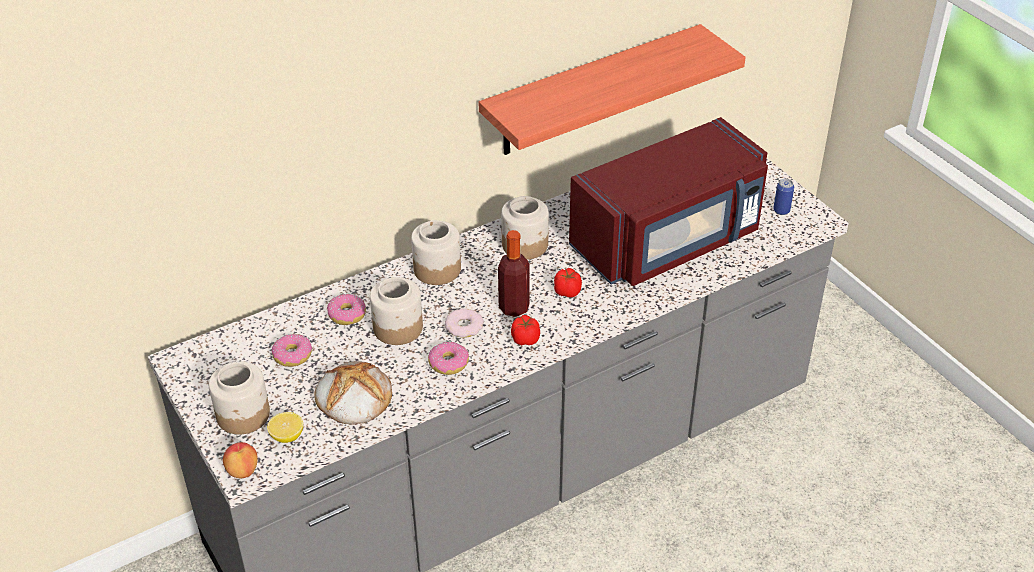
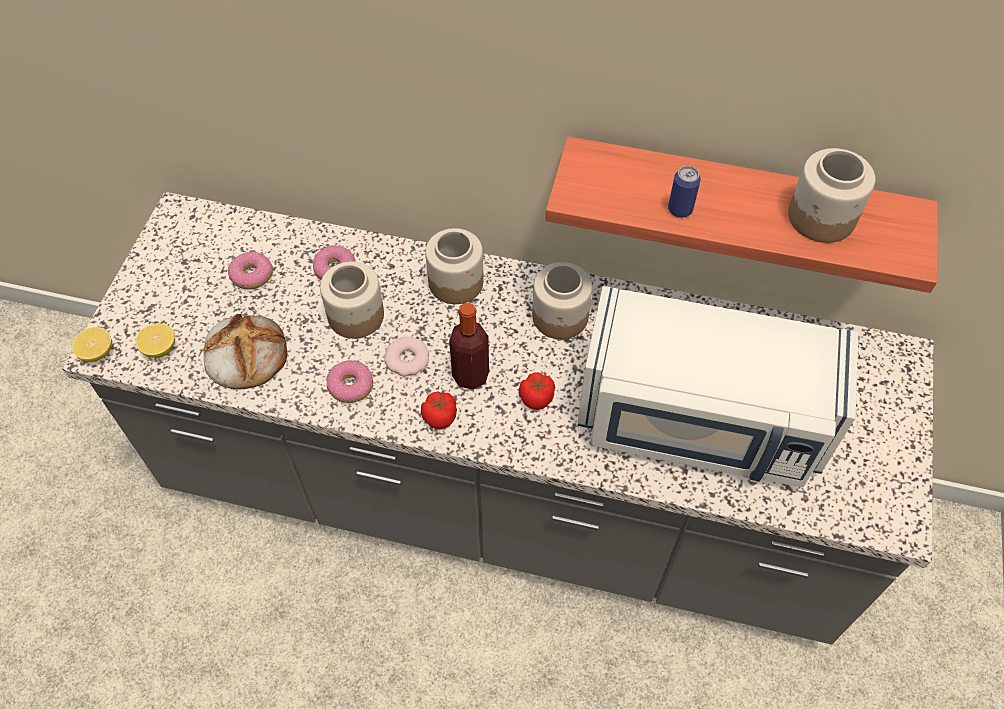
camera: 45 degrees right, 15 degrees up
(242, 471) = (97, 352): apple -> lemon
(243, 415) = (157, 302): jar -> jar (821, 218)
(668, 241) = (700, 422): red microwave -> white microwave
(781, 210) = (868, 483): can -> can (680, 210)

